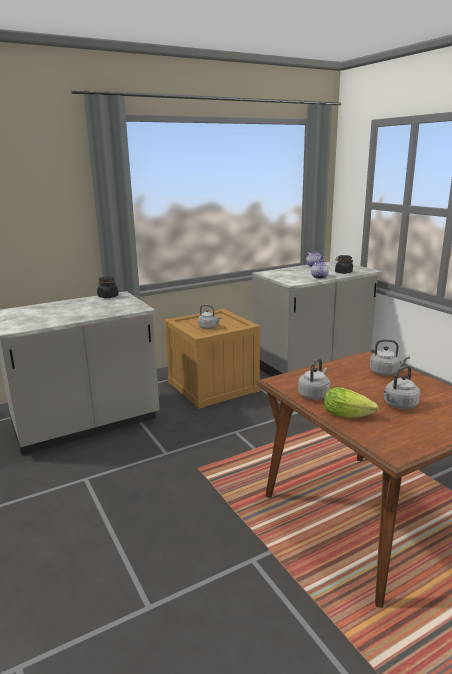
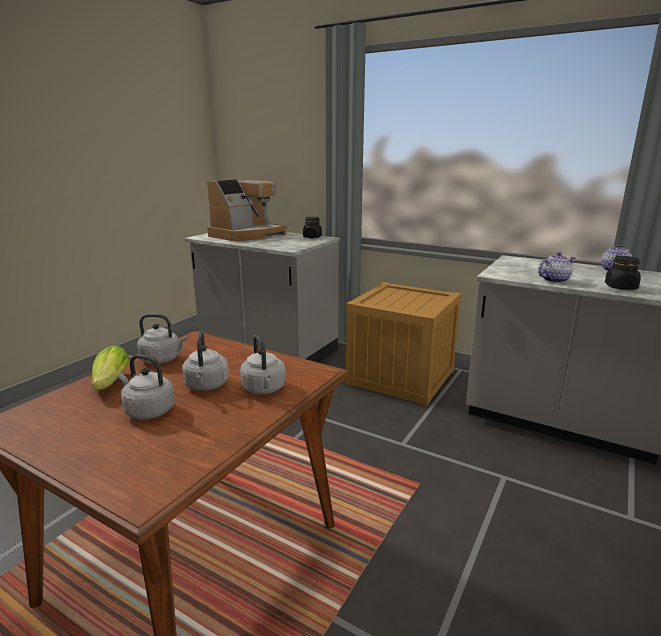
camera: 60 degrees right, 0 degrees up
(48, 312) = (247, 235): none -> coffee machine
(209, 327) = (393, 301): grey kettle -> grey kettle (206, 386)

